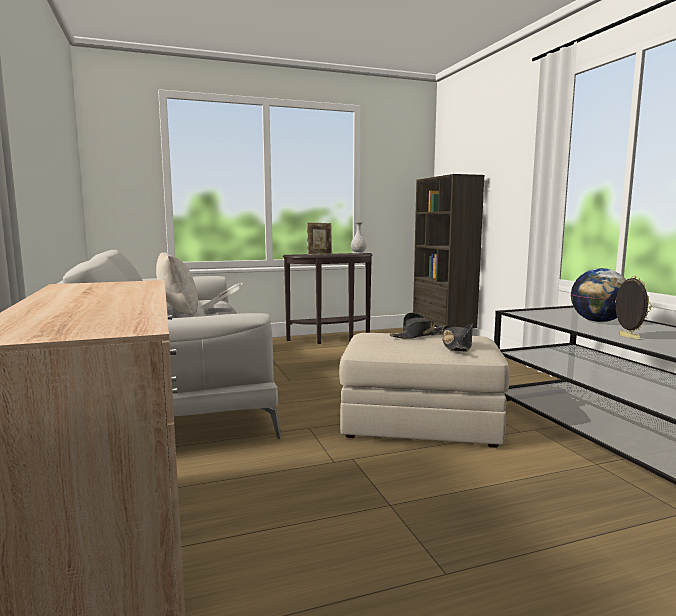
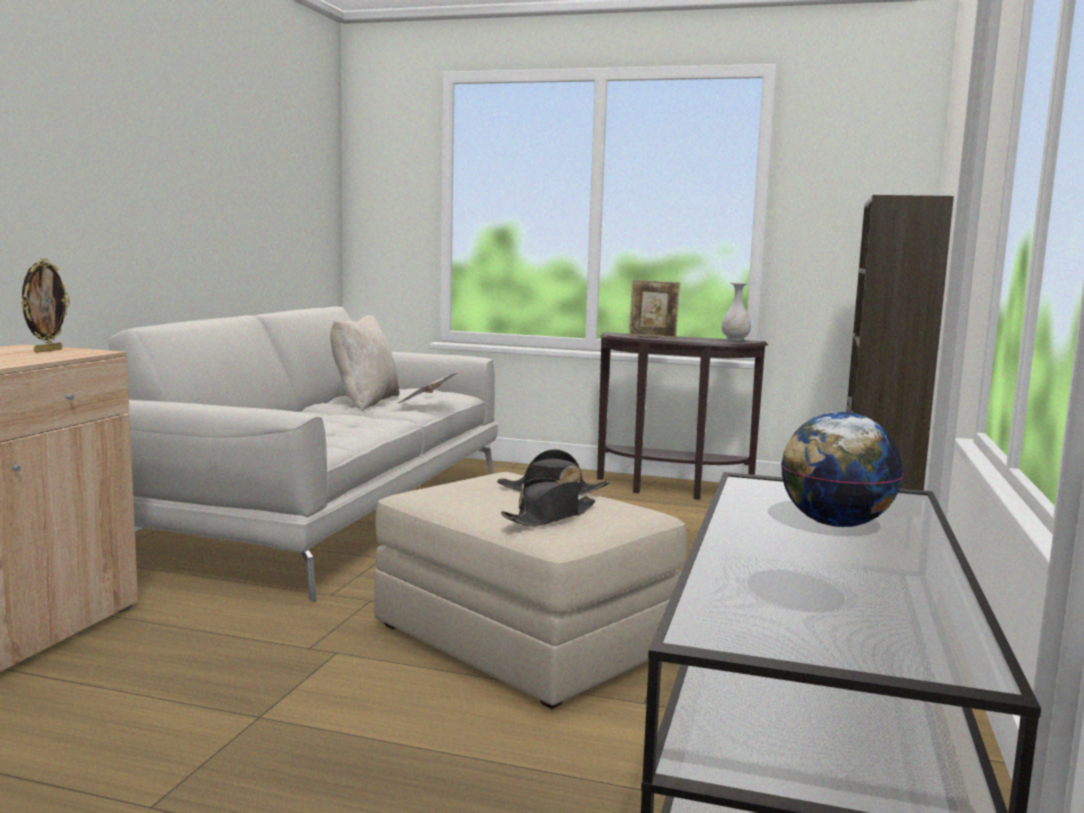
camera: 35 degrees right, 0 degrees up
(628, 337) = (758, 558): picture frame -> picture frame (47, 350)

